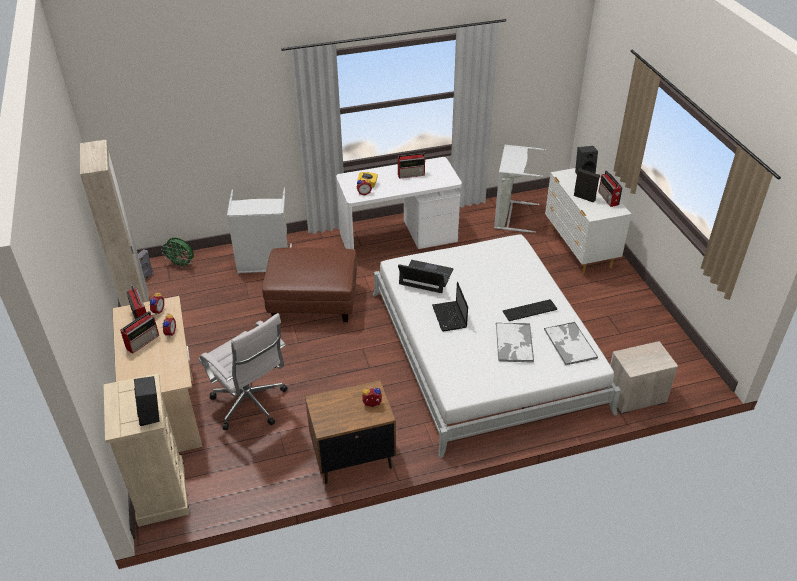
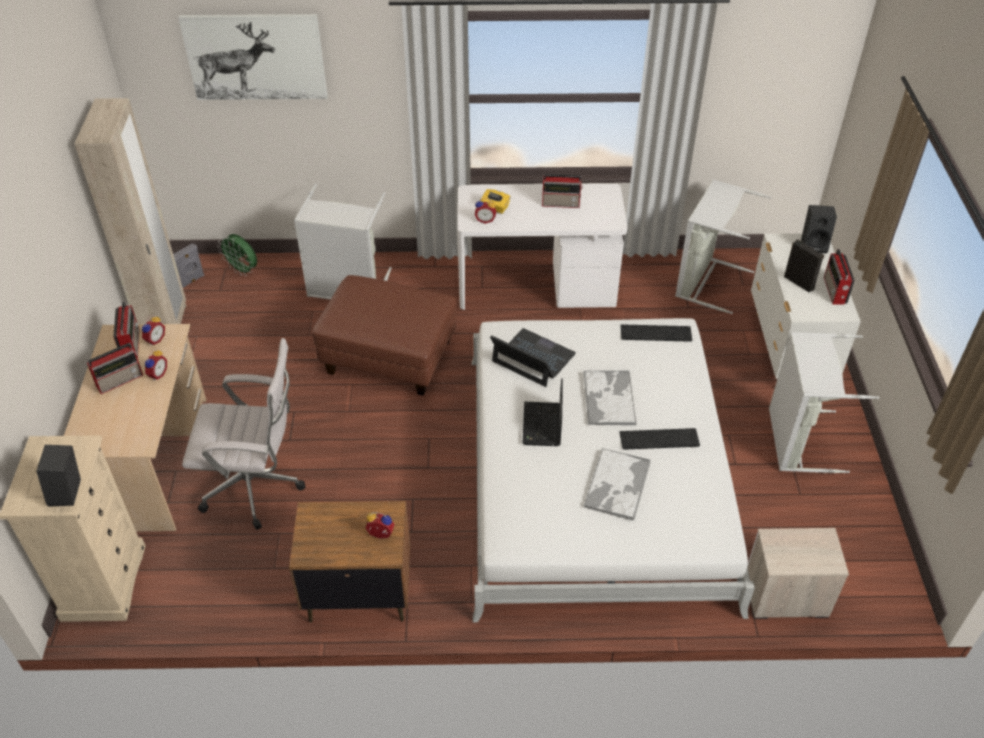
camera: 15 degrees right, 5 degrees up
(184, 101) = (255, 57): none -> picture
(251, 405) = (257, 487): white office chair -> white office chair turned 60 degrees counterclockwise
(500, 247) = (655, 334): none -> keyboard
(569, 343) = (698, 503): tray -> tray (609, 398)
(605, 301) = (796, 440): none -> grey laundry basket

